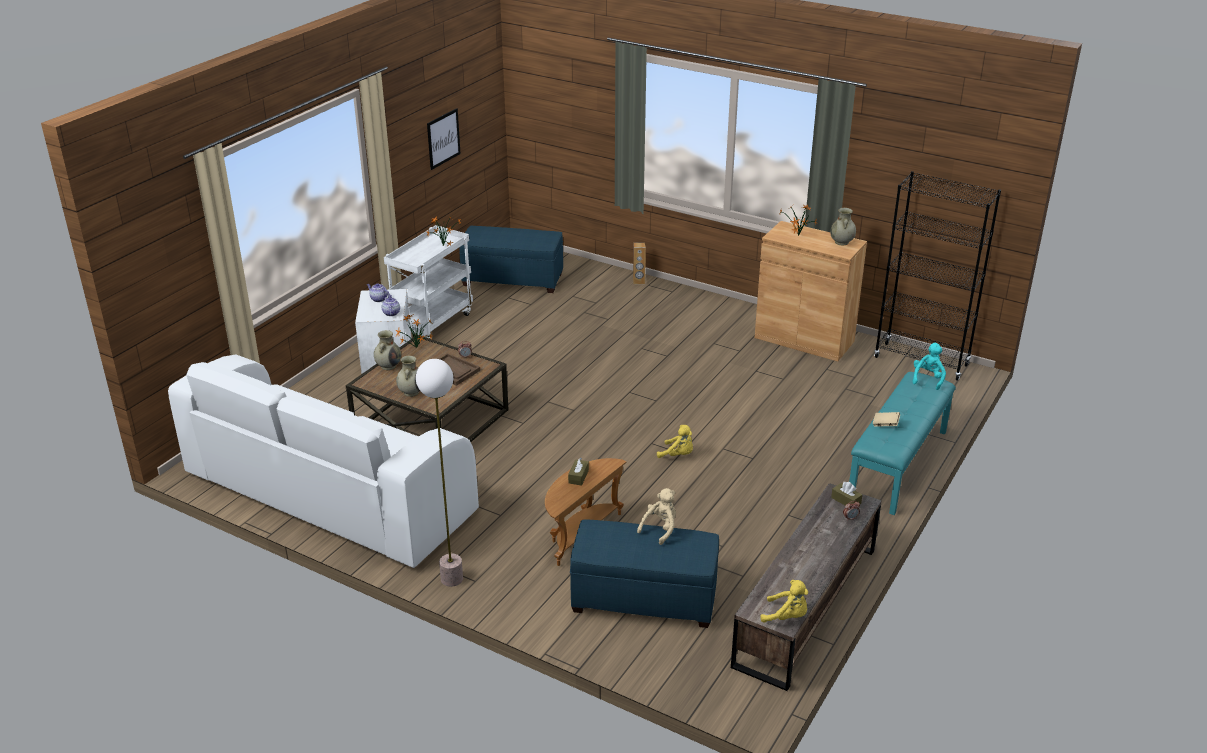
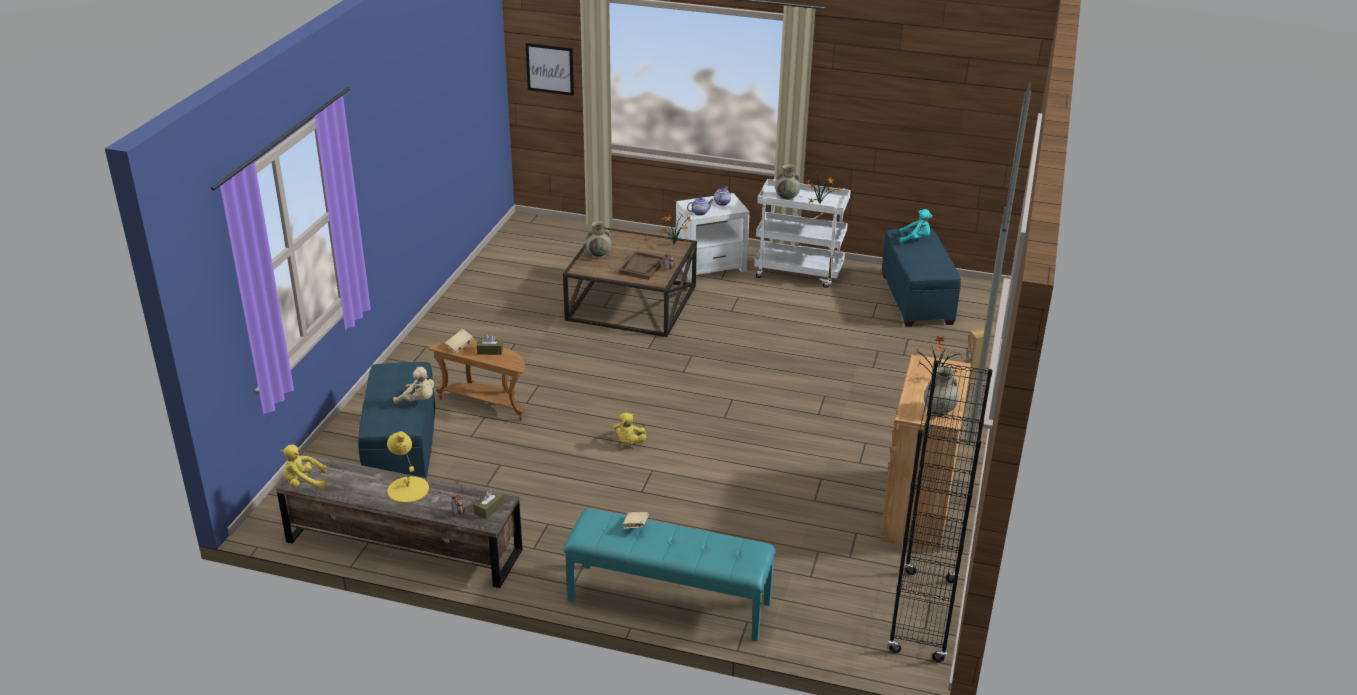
camera: 75 degrees right, 0 degrees up
(328, 494) = (509, 279): white sofa -> none
(388, 366) = (636, 238): beige vase -> beige vase (787, 198)
(443, 138) = (914, 120): picture -> picture (550, 69)
(451, 579) = (413, 352): floor lamp -> none
(560, 495) = (459, 346): none -> beige book
(787, 616) = (304, 483): yellow plush toy -> yellow plush toy turned 75 degrees clockwise
(808, 546) = (408, 489): none -> yellow table lamp
(928, 379) = (754, 558): turquoise plush toy -> turquoise plush toy (915, 239)

